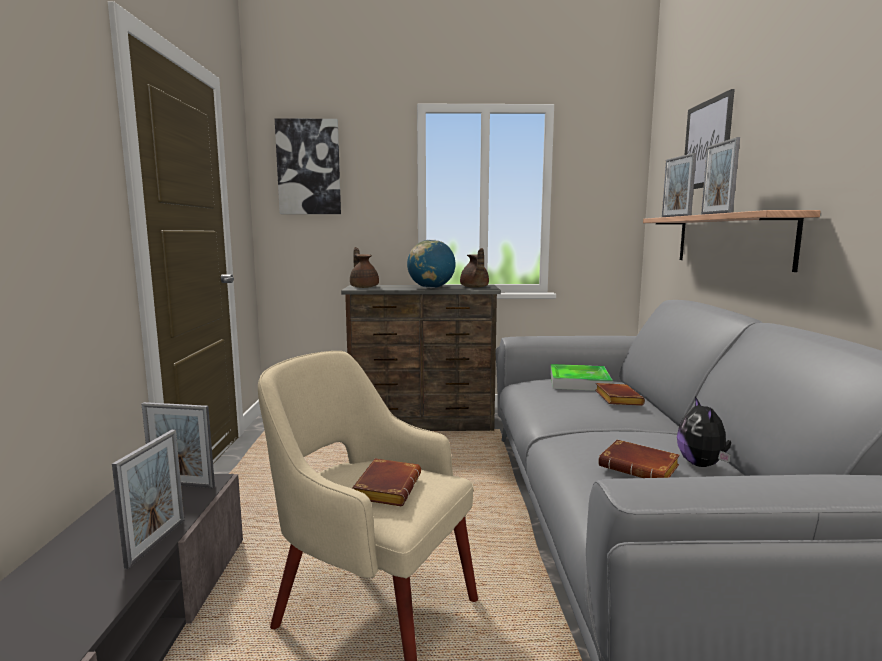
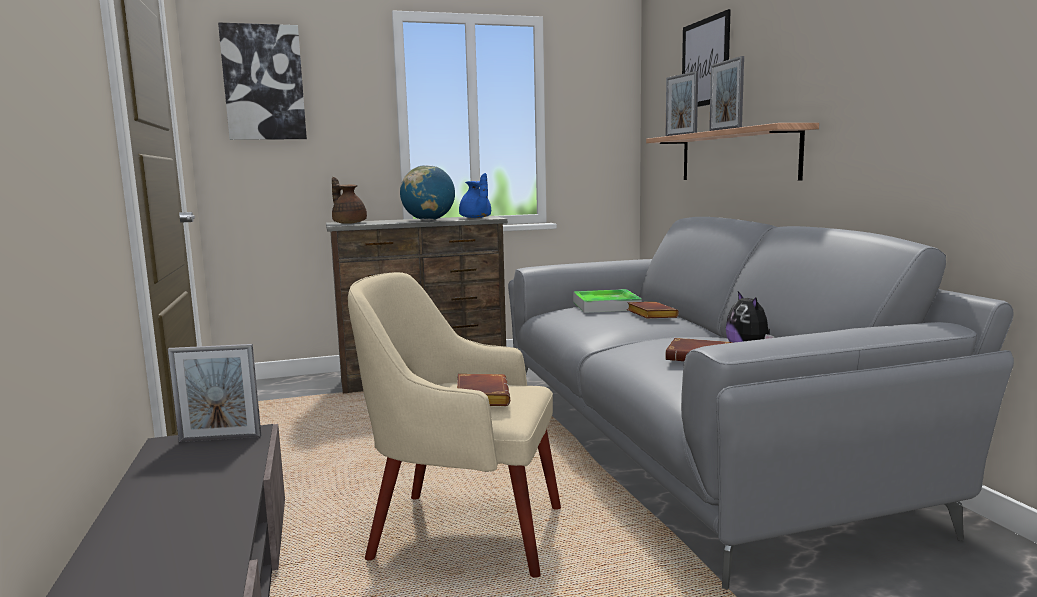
camera: 15 degrees left, 0 degrees up
(156, 542) = (240, 483): picture frame -> none
(474, 287) = (476, 218): brown teapot -> blue teapot

